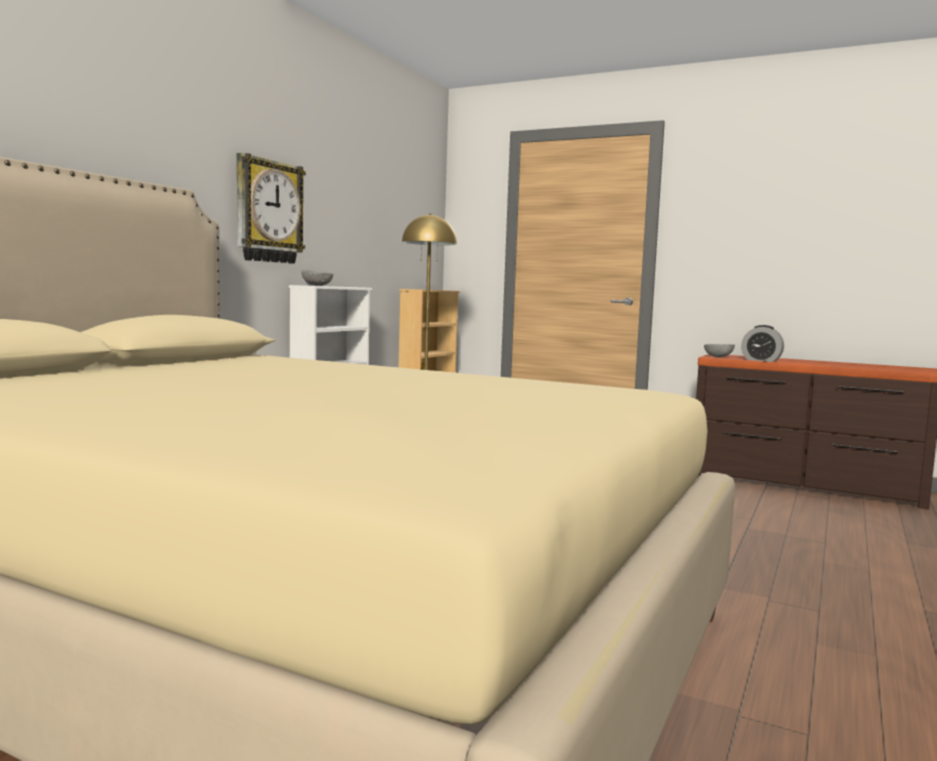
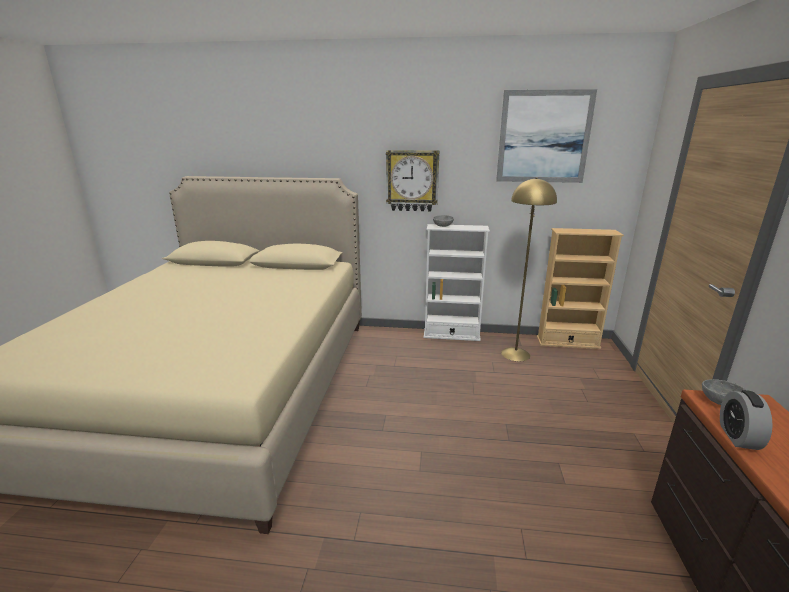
camera: 70 degrees right, 15 degrees up
(383, 172) = (544, 137): none -> picture

